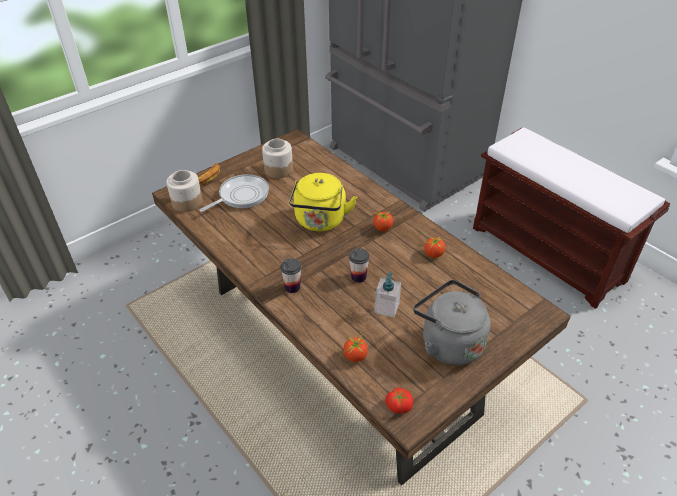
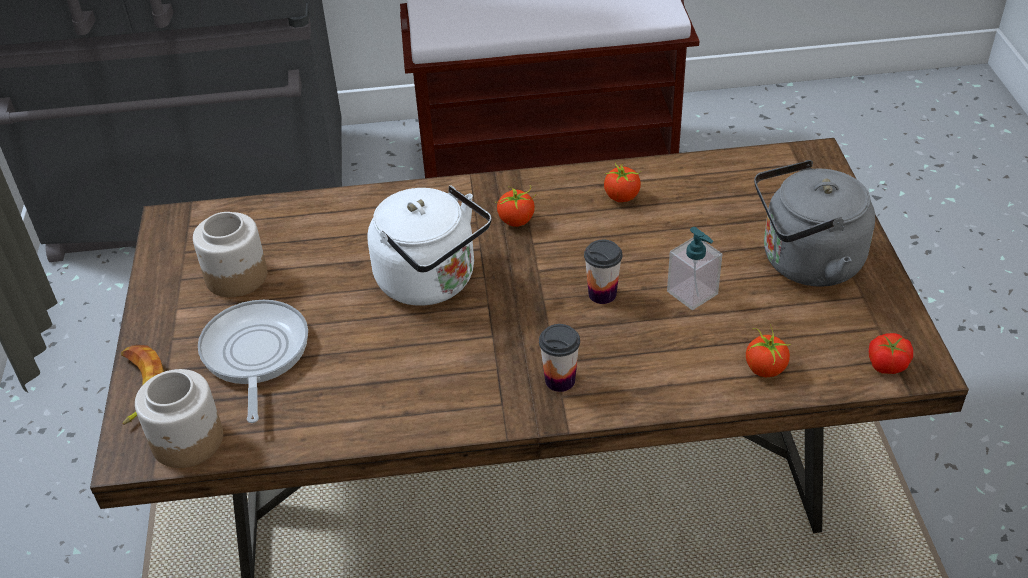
camera: 55 degrees left, 0 degrees up
(320, 221) = (432, 282): yellow kettle -> white kettle

